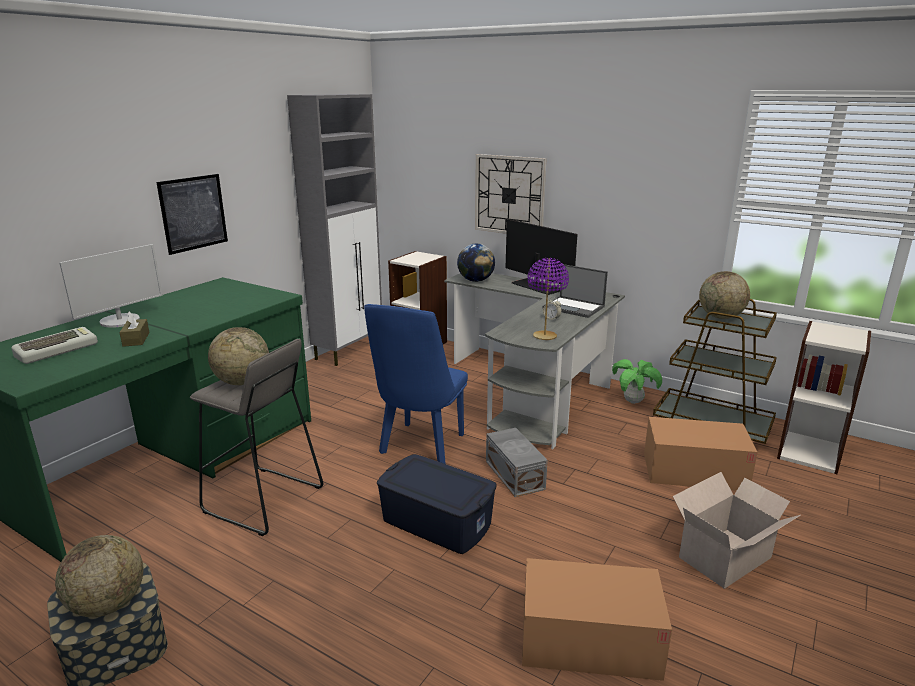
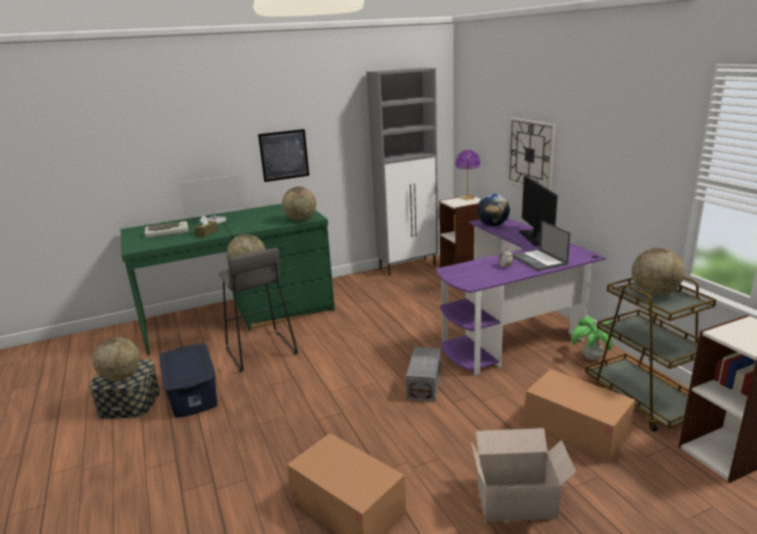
camera: 35 degrees right, 0 degrees up
(265, 301) = (301, 219): none -> globe
(420, 447) = (382, 346): blue chair -> none
(437, 521) = (339, 397): blue storage box -> blue storage box (192, 393)
(534, 390) = (513, 326): grey desk -> purple desk
(544, 336) = (477, 279): purple table lamp -> purple table lamp (467, 198)

